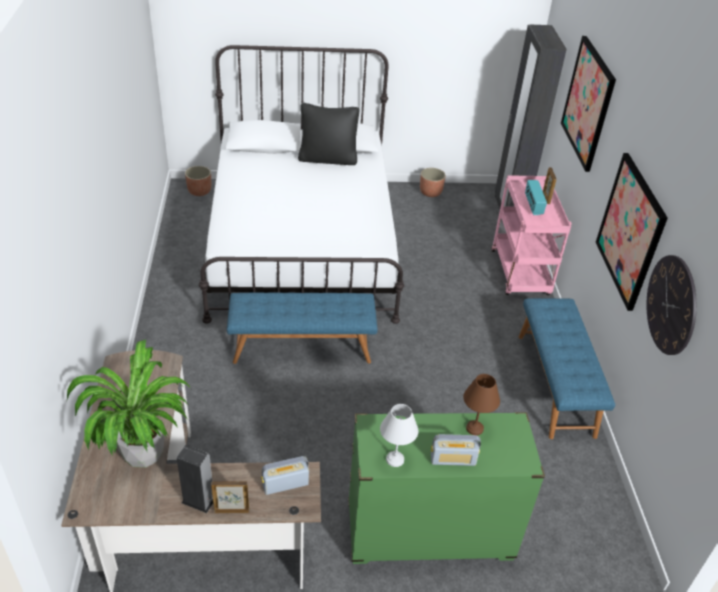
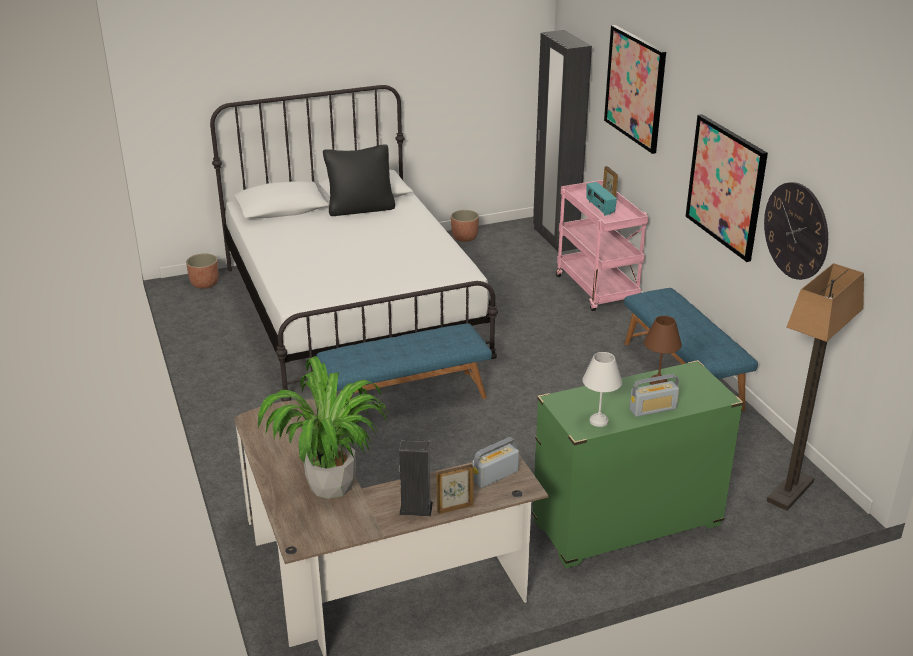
camera: 15 degrees left, 10 degrees down
(597, 542) = (790, 492): none -> floor lamp

